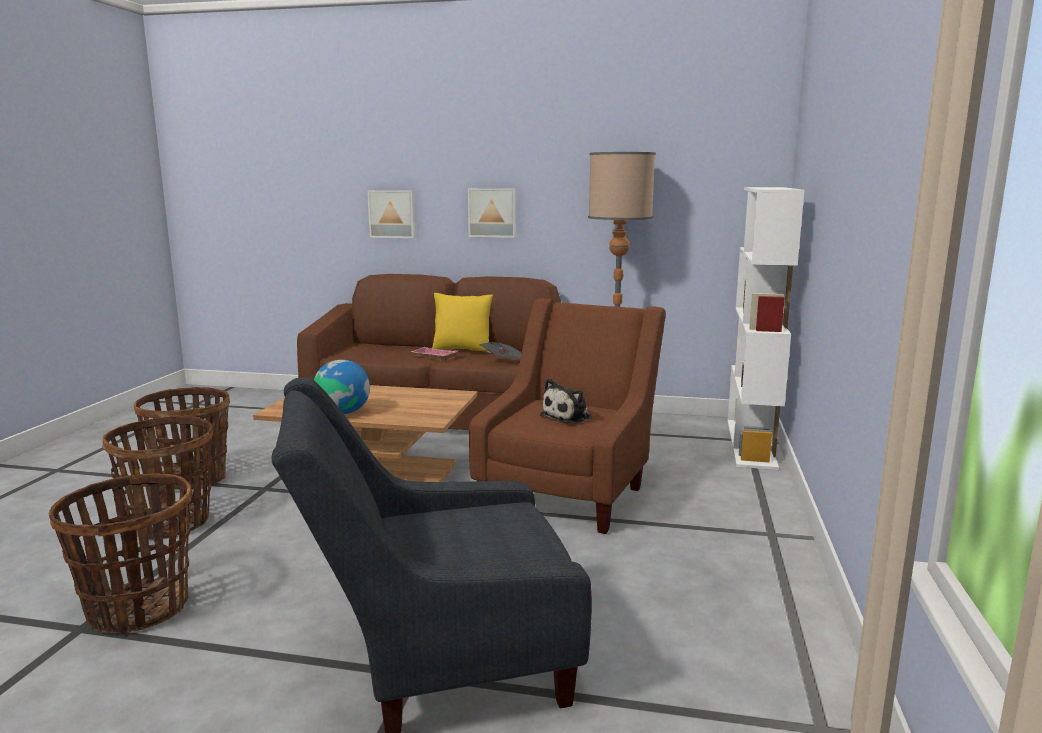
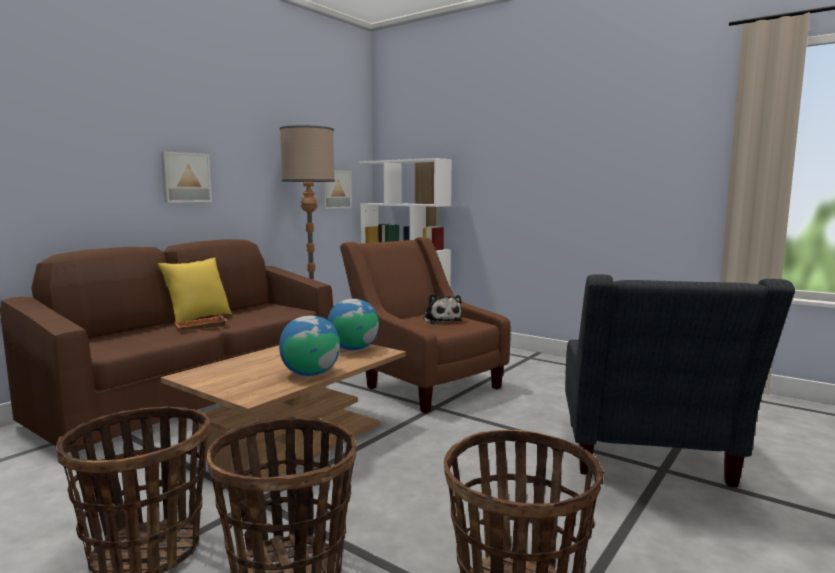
camera: 65 degrees left, 5 degrees down
(392, 214) = (68, 177): picture -> picture (334, 189)
(431, 410) = (353, 349): none -> globe
(433, 357) = (200, 327): pink tray -> orange tray
(504, 363) = (268, 316): newspaper -> none

